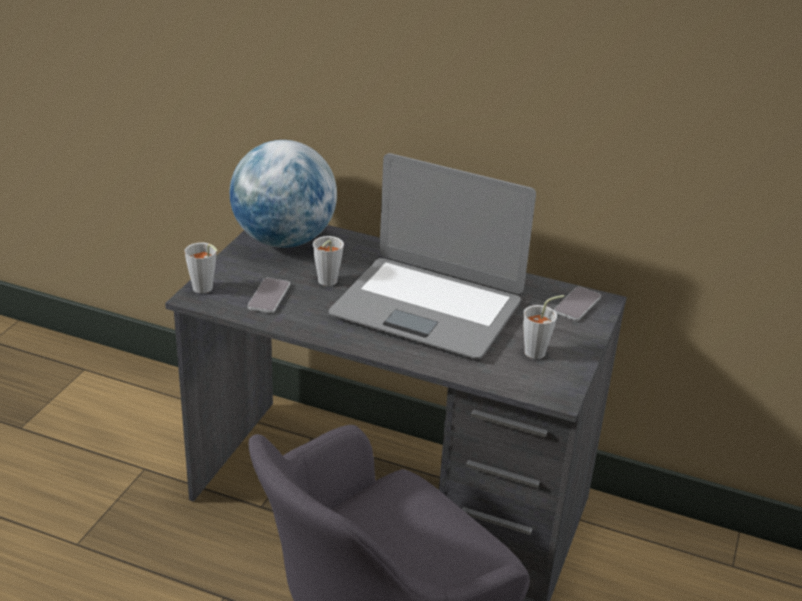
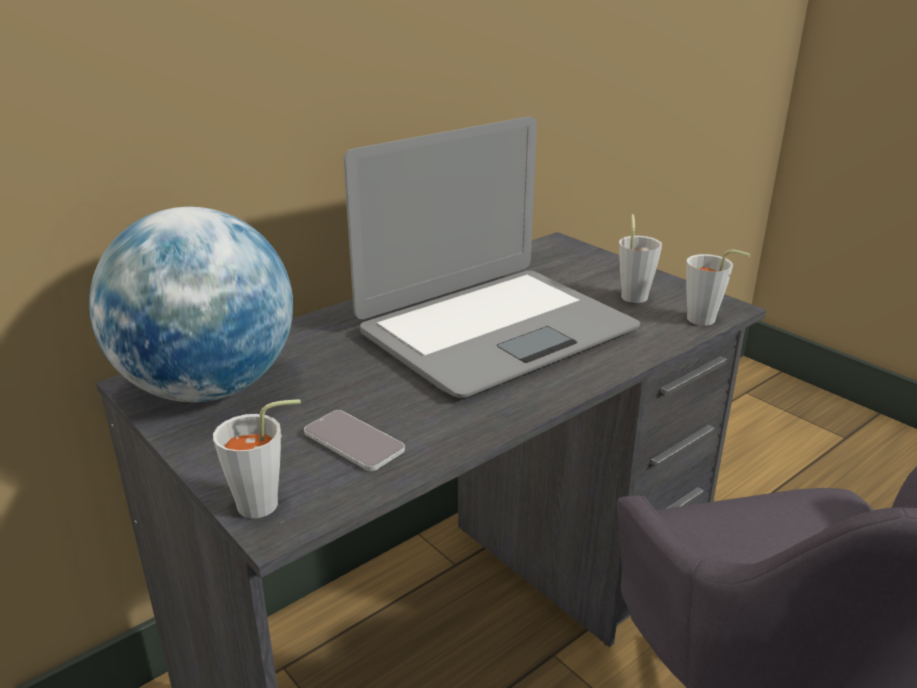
camera: 60 degrees left, 5 degrees down
(325, 283) = (365, 384): grey cup -> grey cup (706, 321)
(577, 304) = (555, 254): phone -> none

